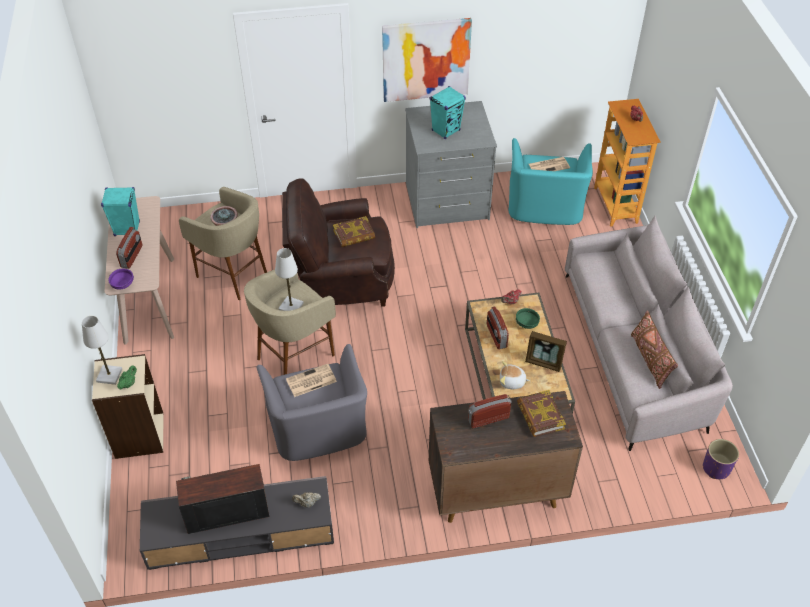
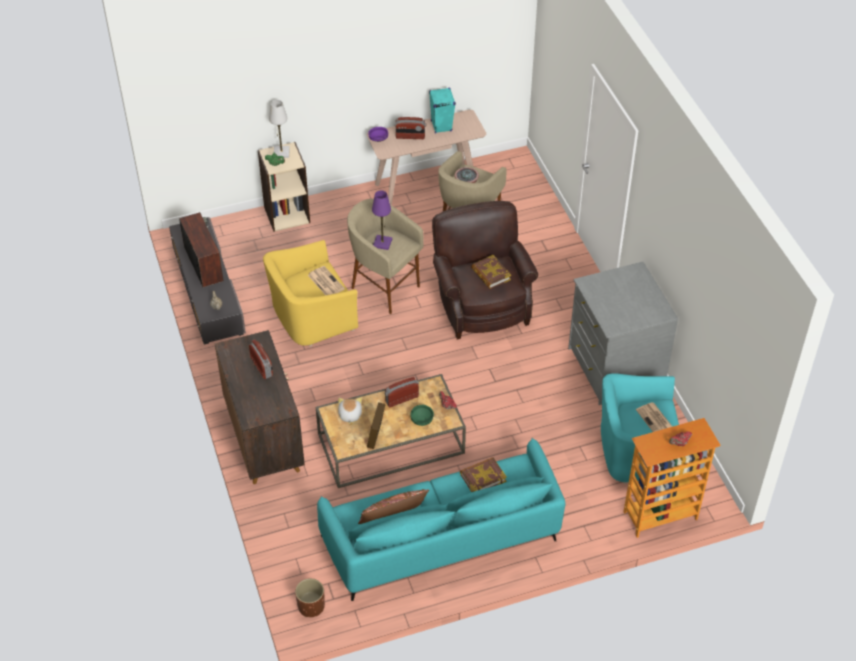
camera: 80 degrees right, 0 degrees up
(291, 306) = (382, 243): white table lamp -> purple table lamp
(318, 427) = (312, 316): grey armchair -> yellow armchair
(426, 59) = (661, 235): picture -> none
(446, 130) = (617, 296): turquoise speaker -> none
(540, 416) = (269, 400): book -> book (482, 477)
(635, 352) = (443, 539): grey sofa -> turquoise sofa
(716, 468) = (311, 606): purple planter -> brown planter

